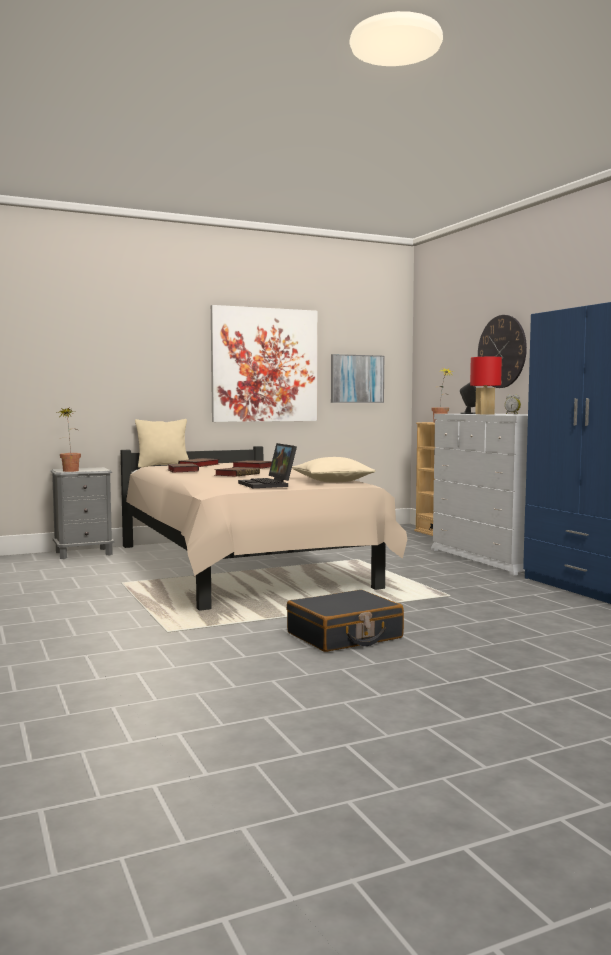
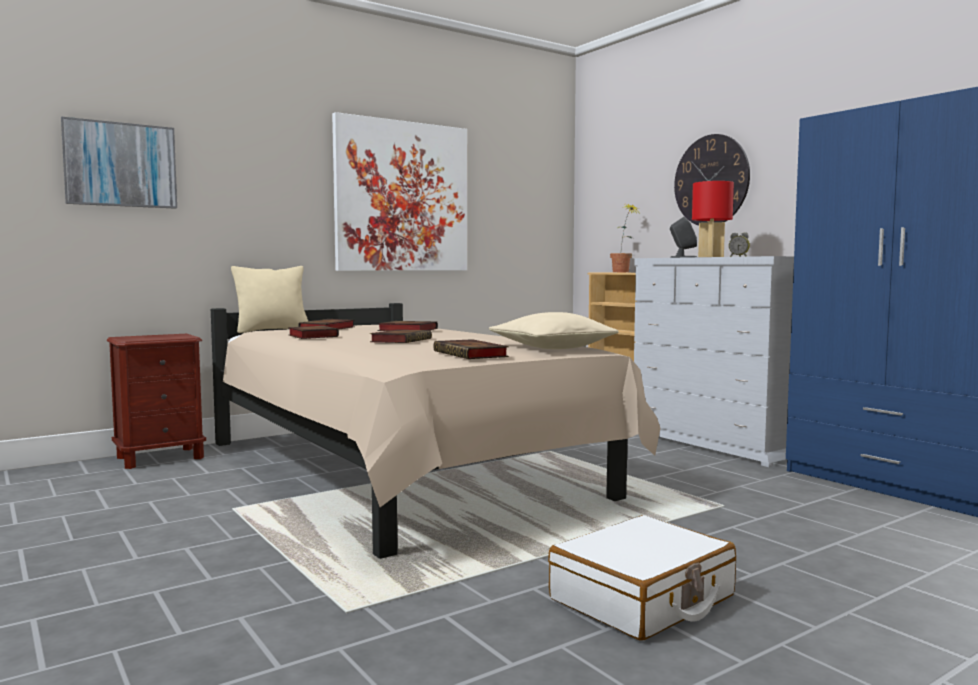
camera: 10 degrees left, 0 degrees up
(70, 470) = (138, 338): potted plant -> none
(84, 553) = (160, 458): grey nightstand -> brown nightstand
(269, 485) = (472, 355): laptop -> book
(345, 636) = (643, 599): black suitcase -> white suitcase
(357, 378) = (512, 218): picture -> picture (120, 165)

